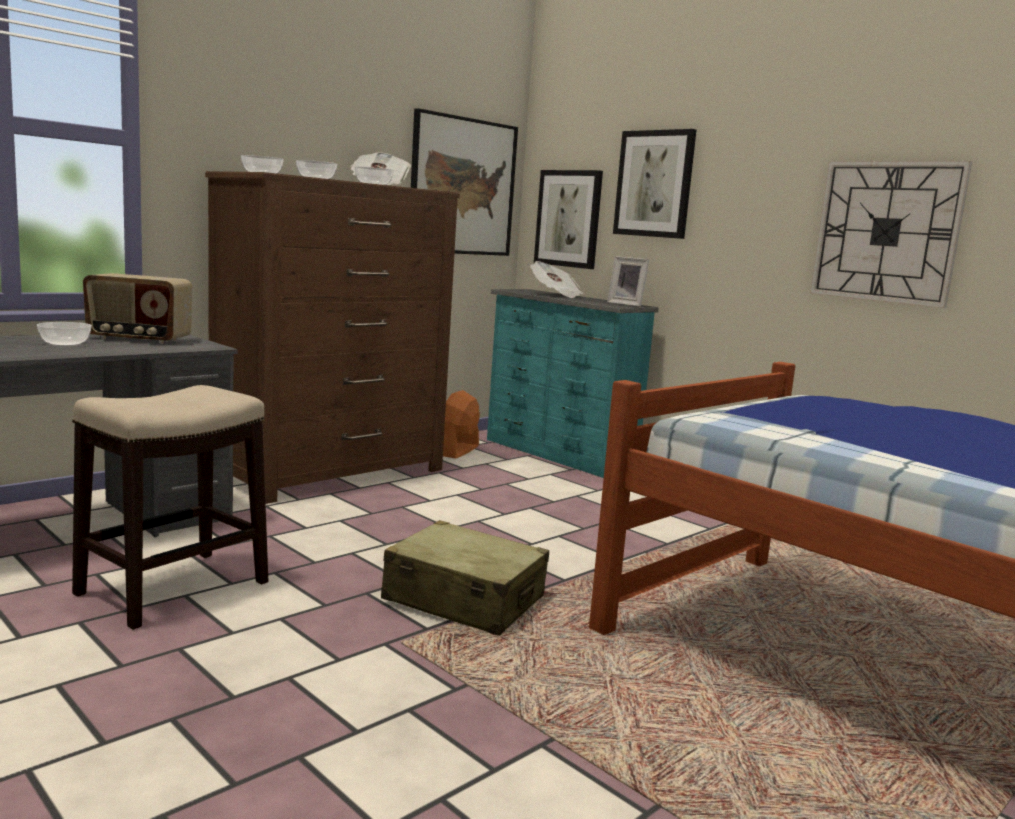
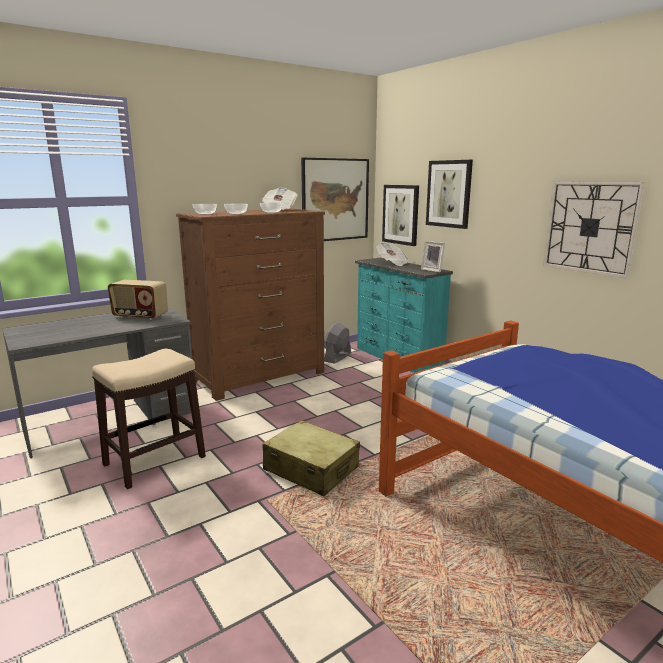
camera: 10 degrees right, 5 degrees up
(64, 344) = (98, 323): bowl -> none
(458, 450) = (337, 357): orange fan -> grey fan

